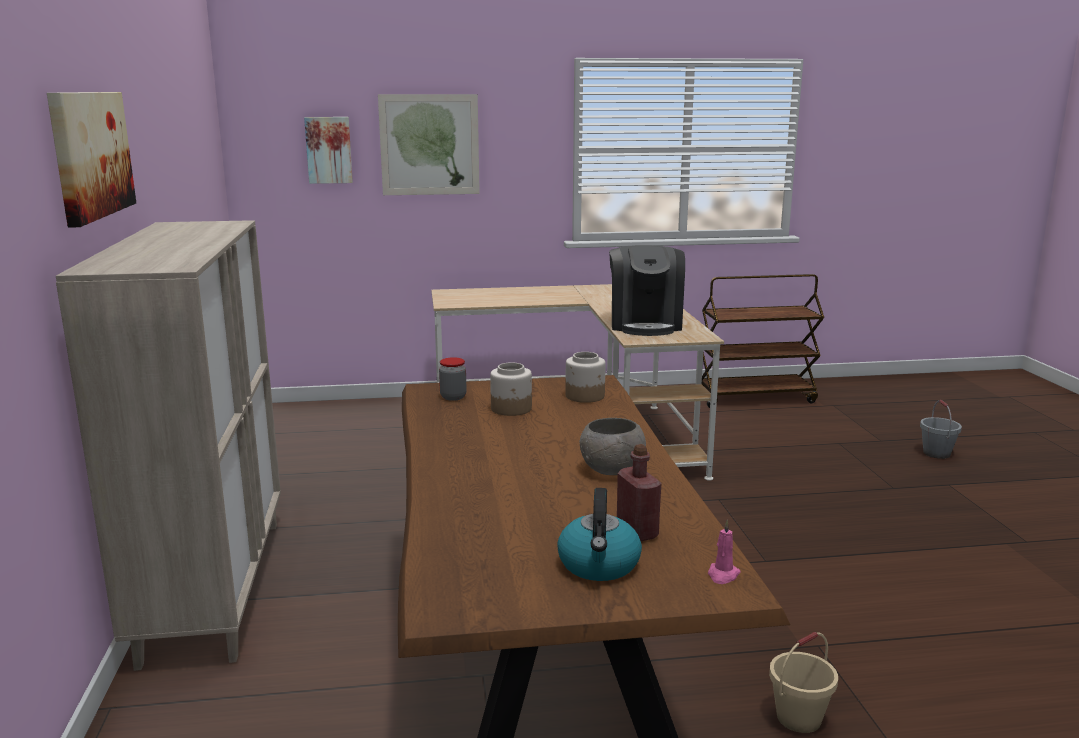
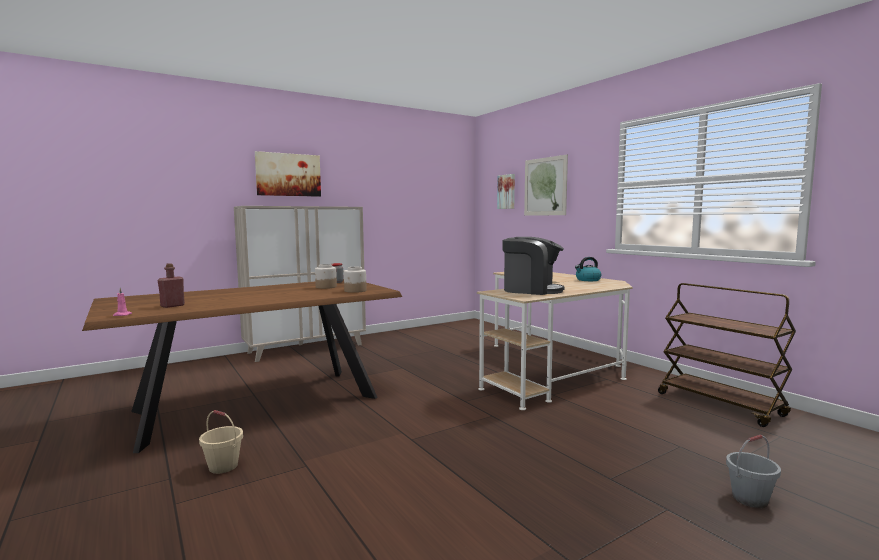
camera: 65 degrees right, 10 degrees down
(599, 565) = (140, 305): kettle -> kettle (587, 280)
(613, 469) = (248, 299): grey bowl -> none
(645, 324) = (531, 290): coffee machine -> coffee machine turned 135 degrees counterclockwise

